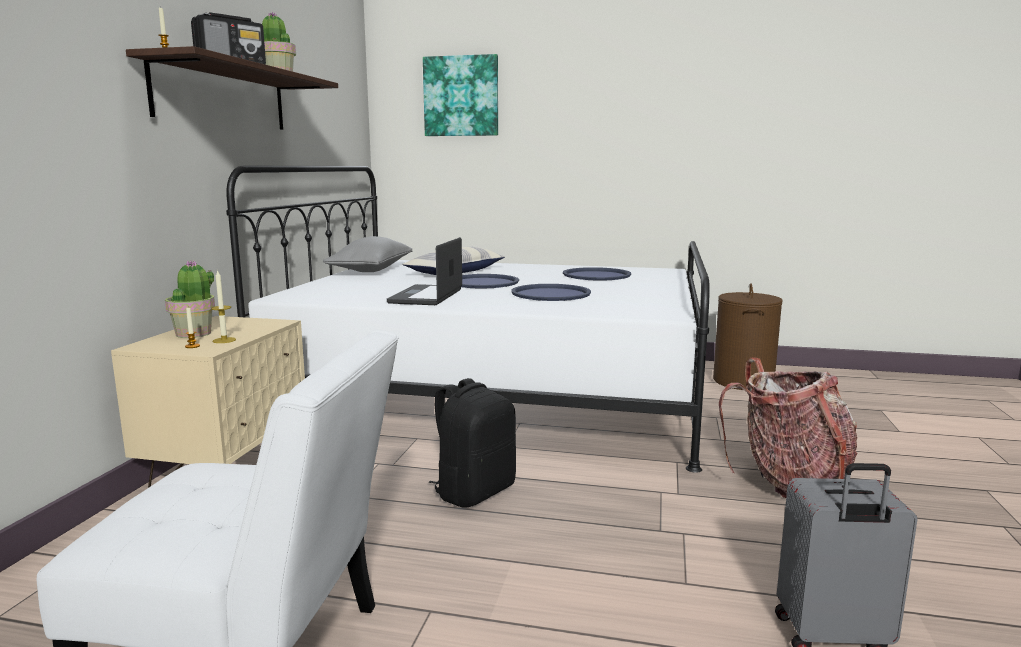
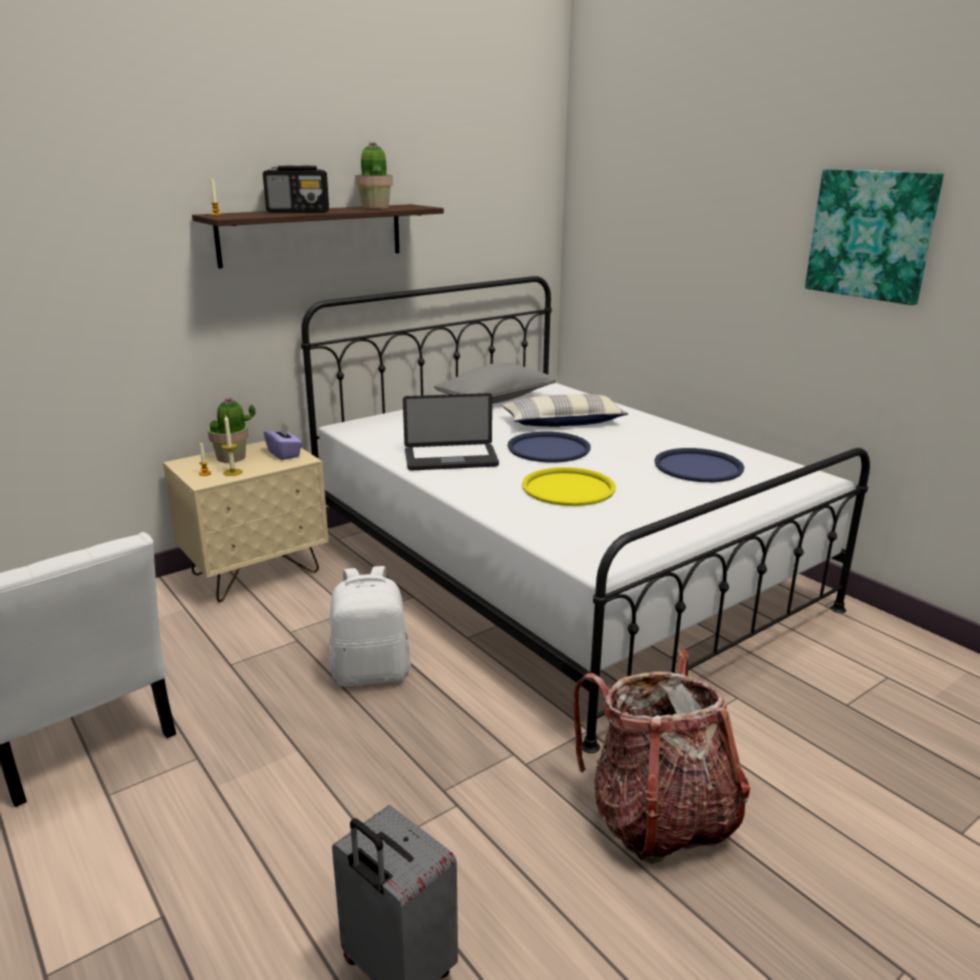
camera: 40 degrees right, 10 degrees up
(249, 323) = (284, 454): none -> purple tissue box
(426, 296) = (451, 459): laptop -> laptop turned 150 degrees counterclockwise
(461, 96) = (646, 199): picture -> picture (871, 235)
(474, 491) = (371, 673): black backpack -> white backpack
(551, 294) = (568, 488): blue tray -> yellow tray
(743, 381) = (875, 663): brown laundry basket -> none

